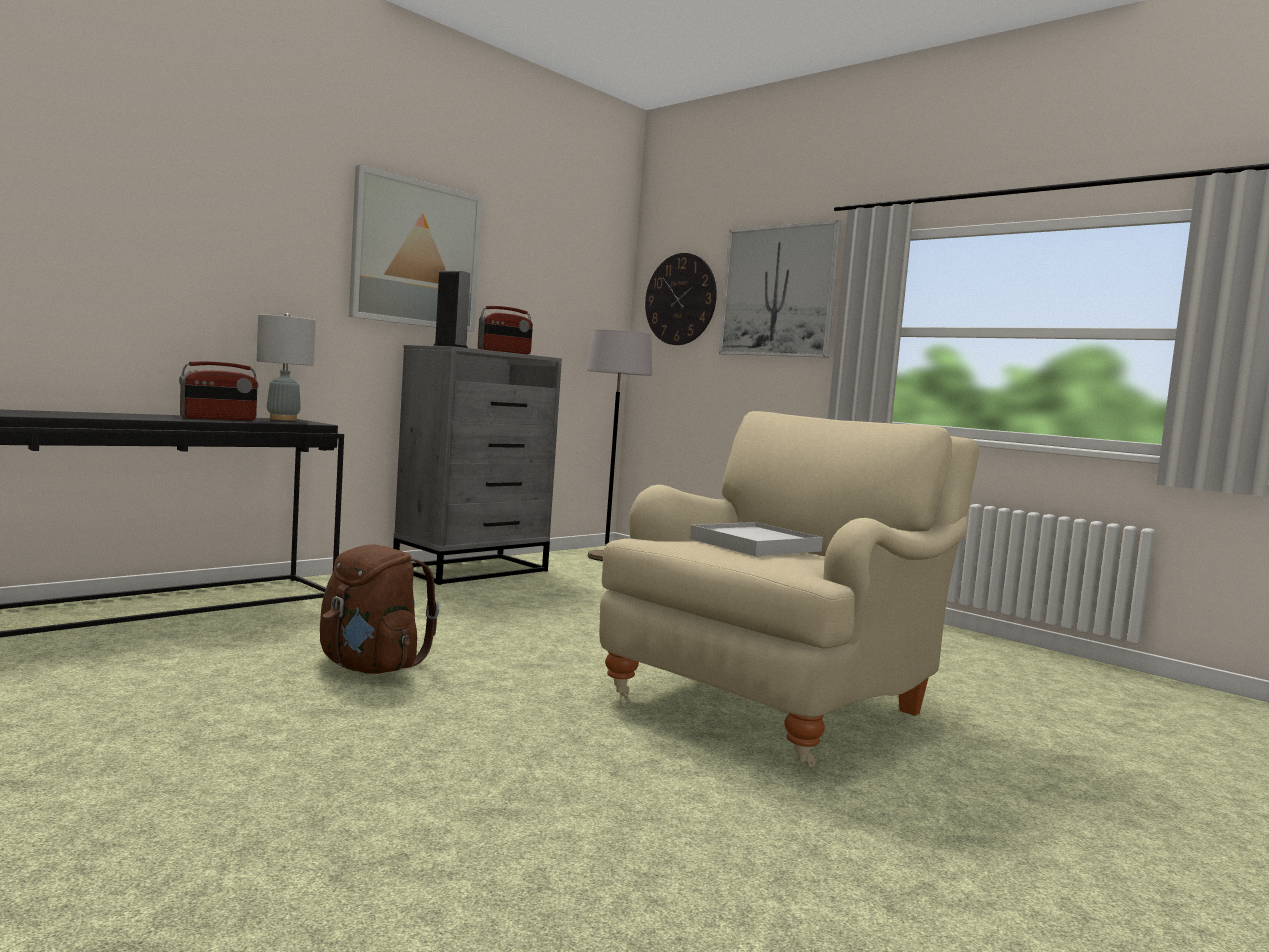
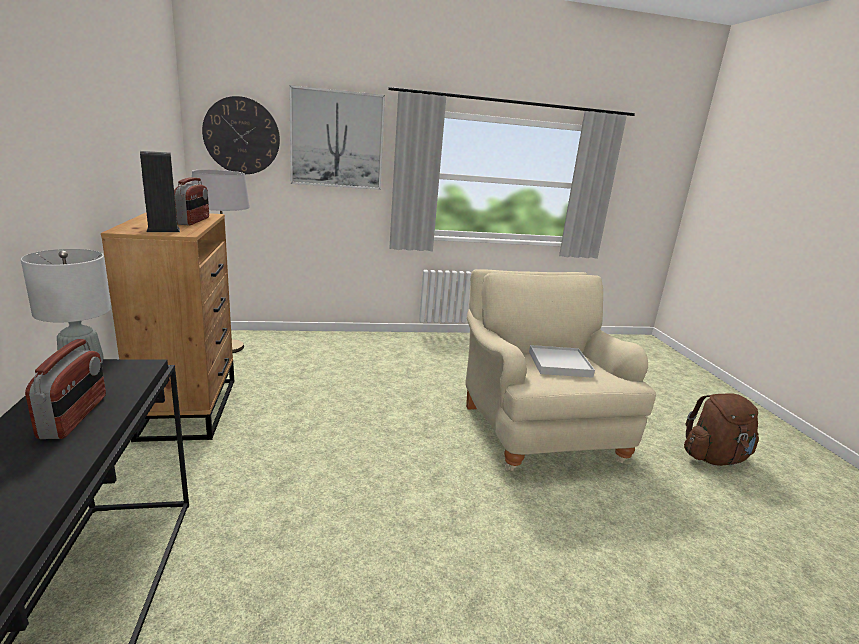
camera: 55 degrees left, 15 degrees up
(370, 668) = (393, 552): brown backpack -> brown backpack (714, 458)
(416, 254) = (86, 127): picture -> none
(473, 569) = (189, 407): grey dresser -> brown dresser

